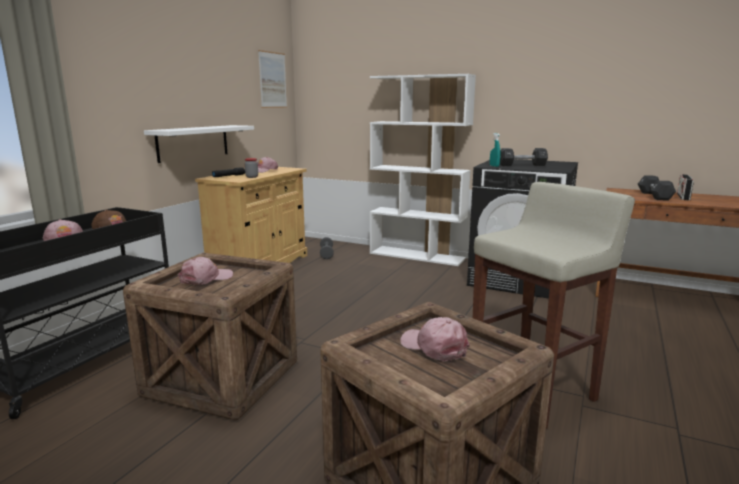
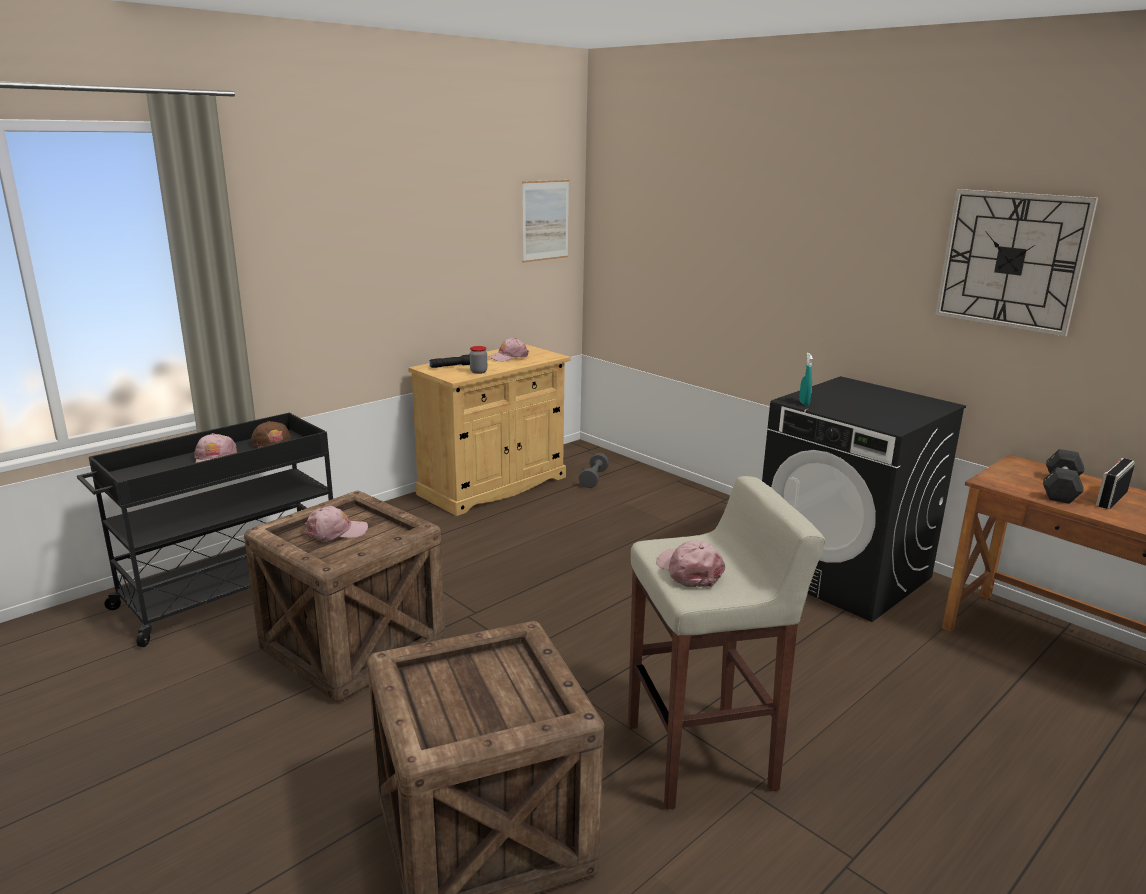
camera: 20 degrees right, 5 degrees up
(193, 143) = (410, 319): white shelf -> none
(417, 256) = (722, 503): white bookcase -> none
(434, 346) = (485, 685): pink cap -> pink cap (689, 571)
(522, 165) = (851, 406): black dumbbell -> none
(597, 70) = (1011, 260): none -> wall clock

